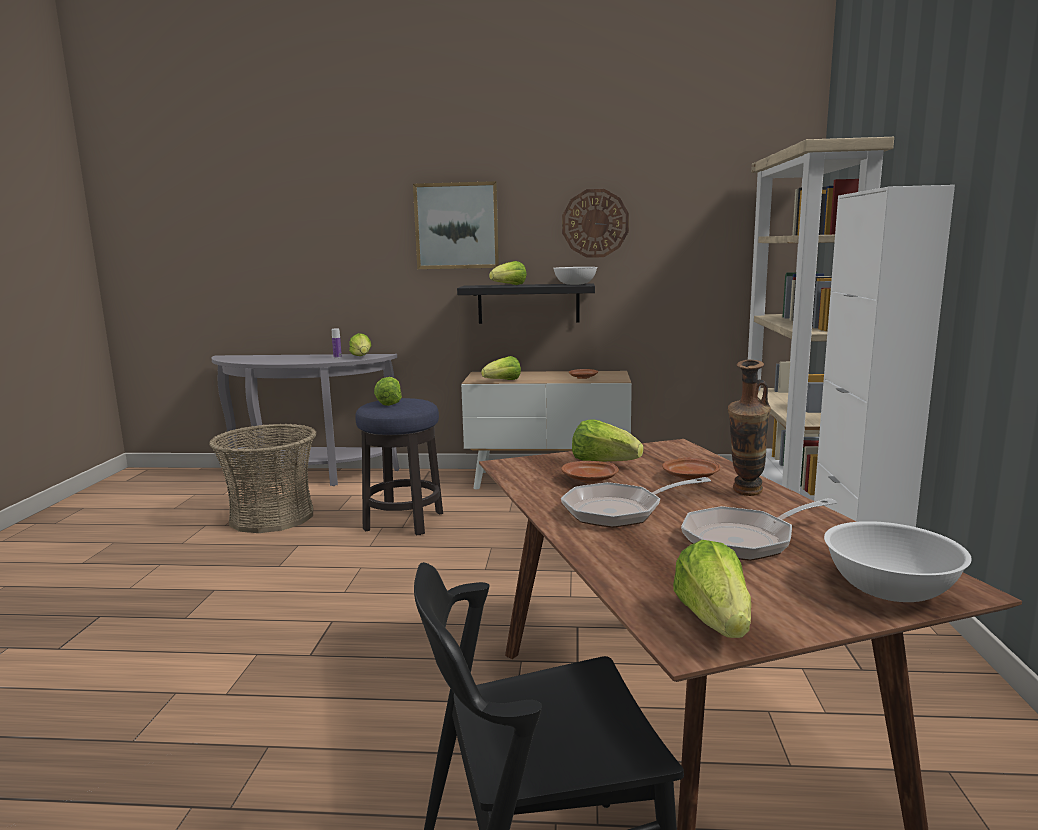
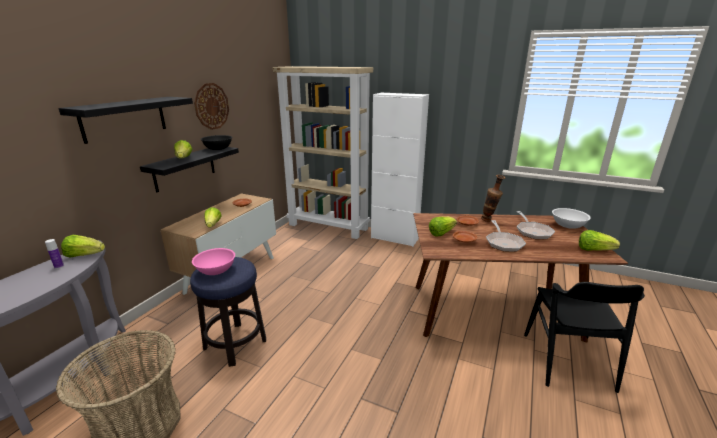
camera: 70 degrees left, 10 degrees up
(390, 402) = (216, 270): lettuce -> pink bowl
(457, 226) = (124, 118): picture -> black shelf
(575, 284) = (218, 149): white bowl -> black bowl

